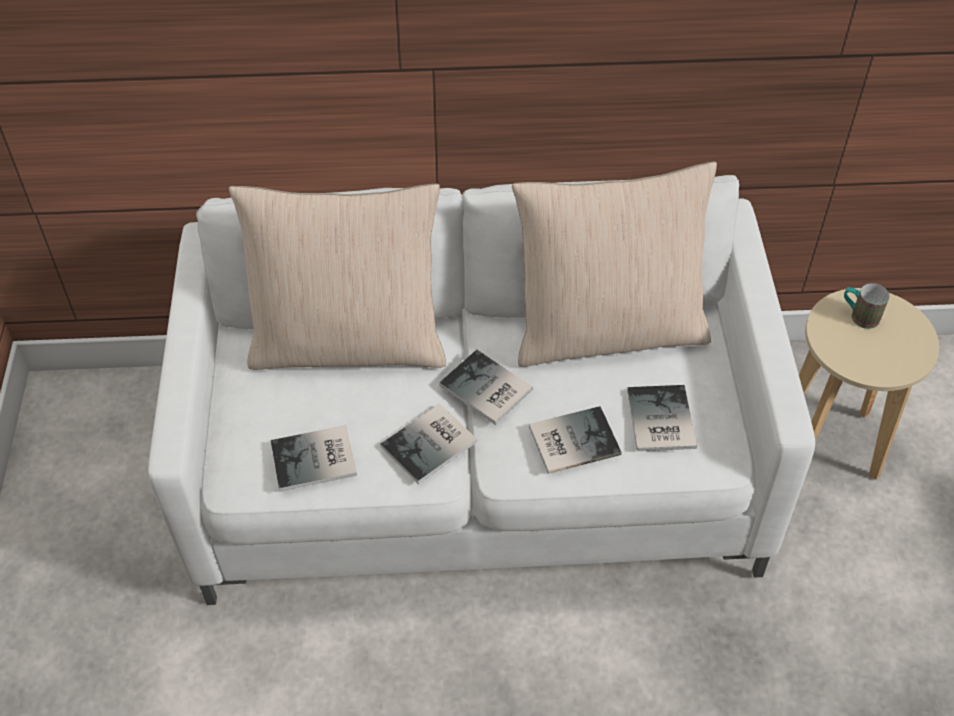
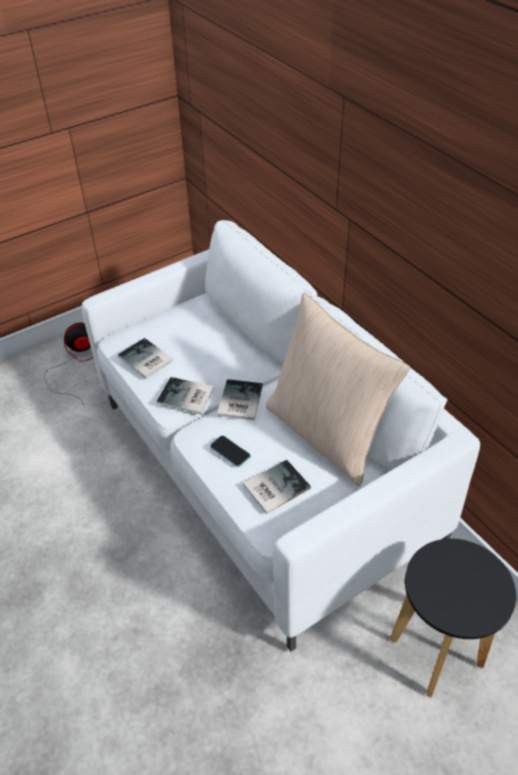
camera: 60 degrees right, 5 degrees down
(65, 617) = (76, 364): none -> fan
(348, 343) = (229, 335): beige pillow -> none
(571, 439) = (230, 452): book -> phone
(831, 442) = (436, 653): beige stool -> black stool
(858, 316) = (471, 569): mug -> none

